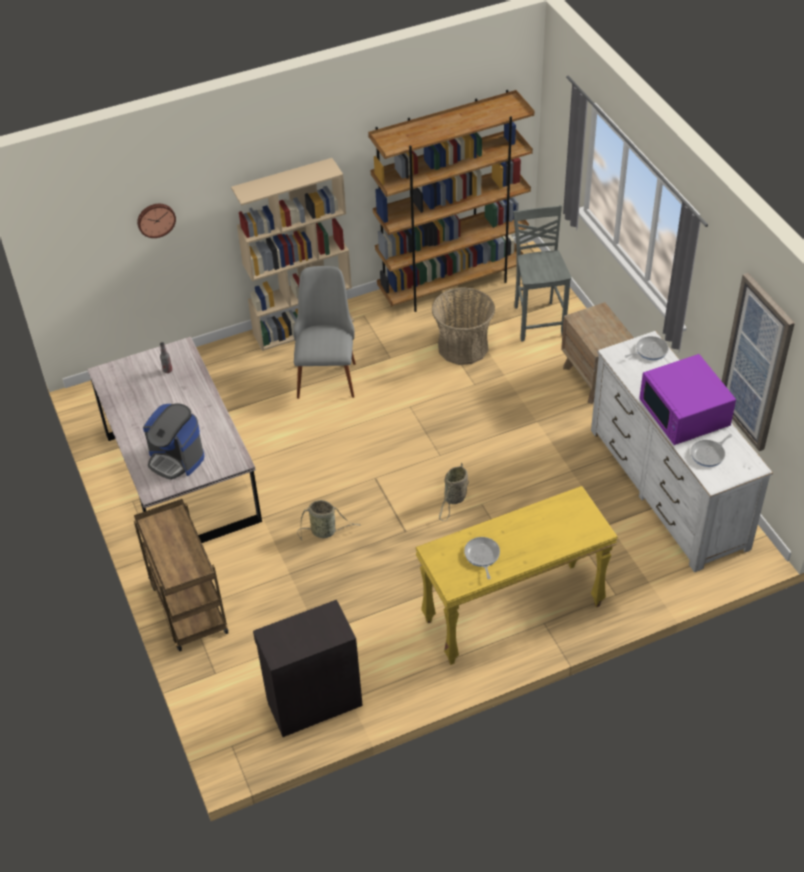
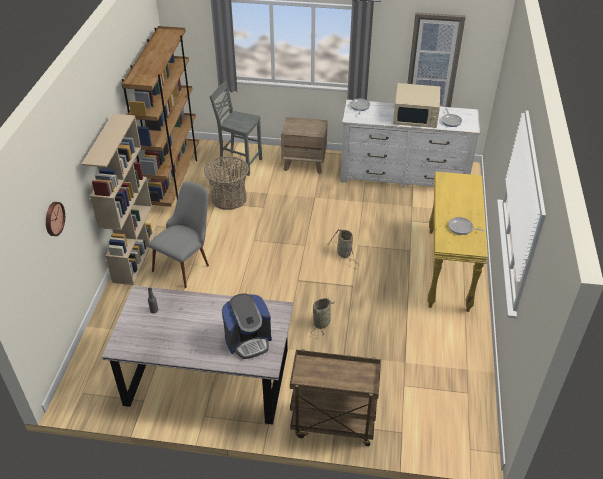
camera: 60 degrees left, 5 degrees down
(313, 702) = (458, 389): black cabinet -> none
(327, 371) = (186, 262): grey chair -> grey chair turned 90 degrees clockwise
(684, 414) = (415, 116): purple microwave -> beige microwave

